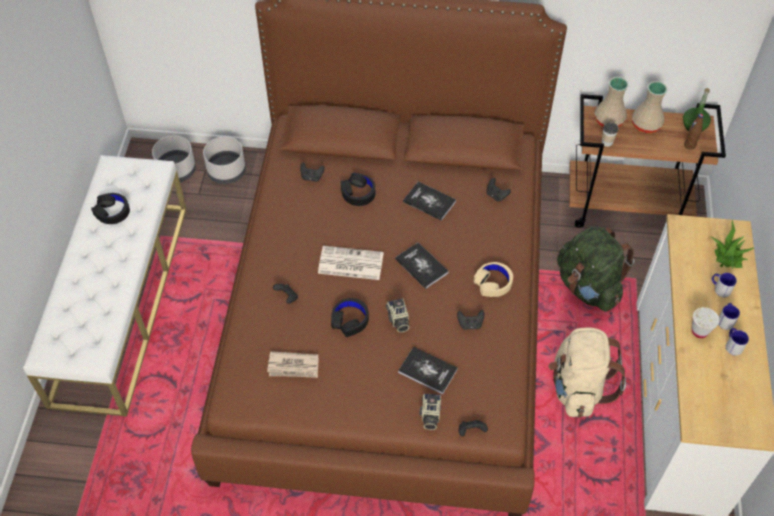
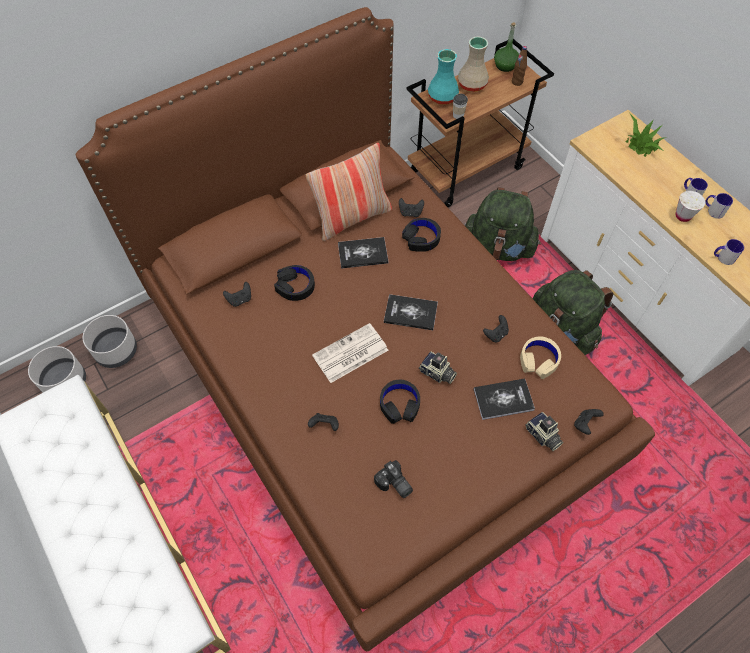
camera: 40 degrees left, 5 degrees up
(112, 211) = (59, 468): black headphones -> black headphones (421, 238)
(293, 366) = (394, 485): newspaper -> camera
(447, 171) = (352, 217): none -> pillow
(493, 283) = (479, 287): beige headphones -> beige headphones (538, 360)
(578, 387) = (562, 329): beige backpack -> green backpack
(608, 120) = (442, 98): beige vase -> turquoise vase
(719, 288) = (661, 173): mug -> mug (722, 258)

